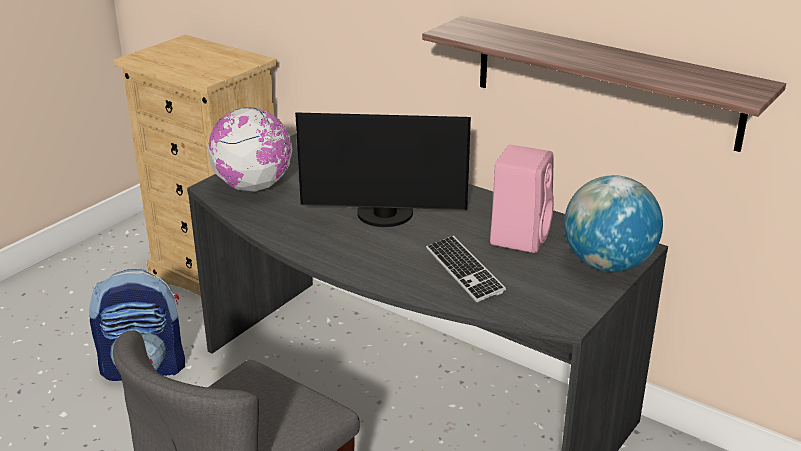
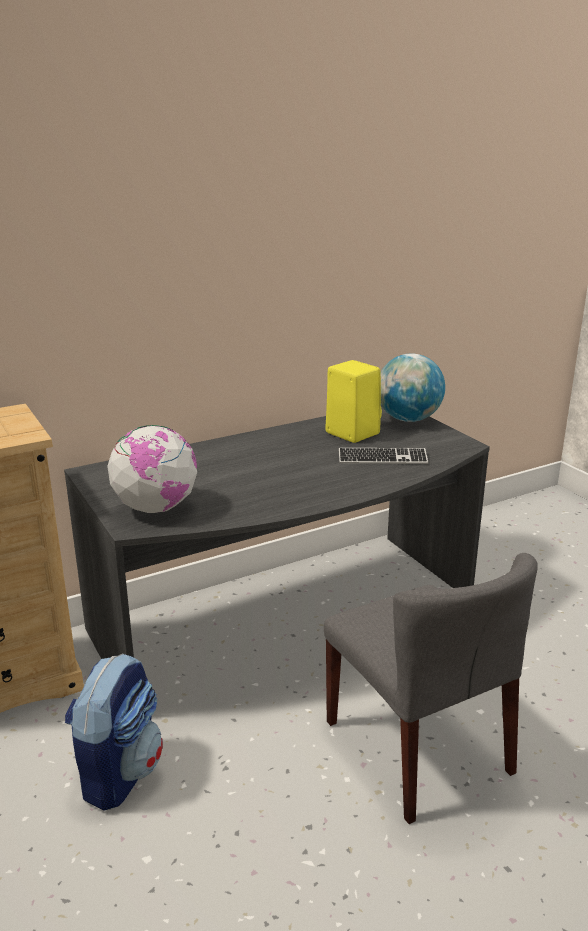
camera: 65 degrees left, 5 degrees down
(385, 216) = (275, 467): monitor -> none
(519, 236) = (350, 433): pink speaker -> yellow speaker
(605, 81) = (345, 303): shelf -> none

